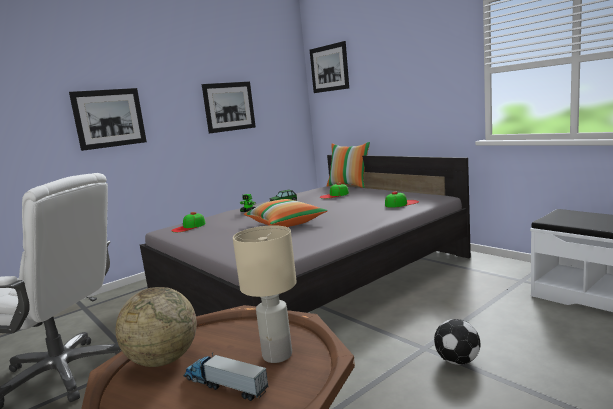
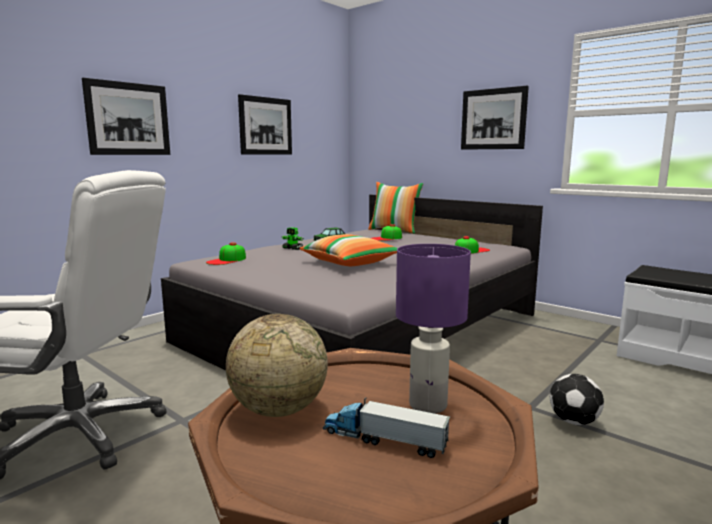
camera: 10 degrees left, 0 degrees up
(277, 355) = (428, 405): beige table lamp -> purple table lamp
(329, 68) = (378, 97): picture -> picture (493, 119)

